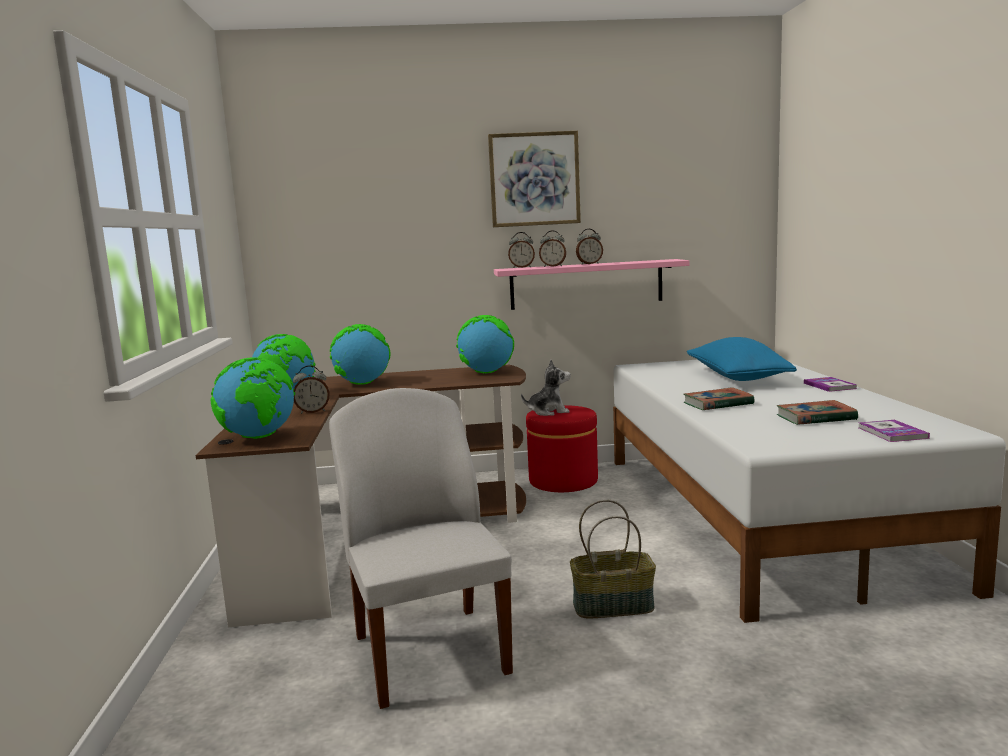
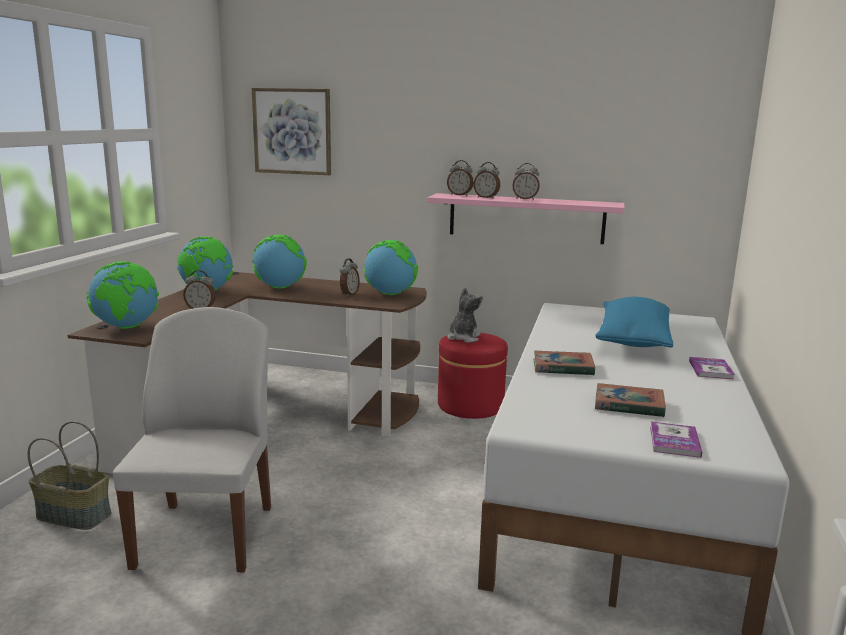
camera: 20 degrees right, 5 degrees up
(446, 378) = (349, 294): none -> alarm clock
(534, 179) = (483, 108): picture -> picture (292, 131)
(548, 412) = (463, 338): plush toy -> plush toy turned 75 degrees counterclockwise
(613, 605) = (384, 537): basket -> basket (75, 515)

